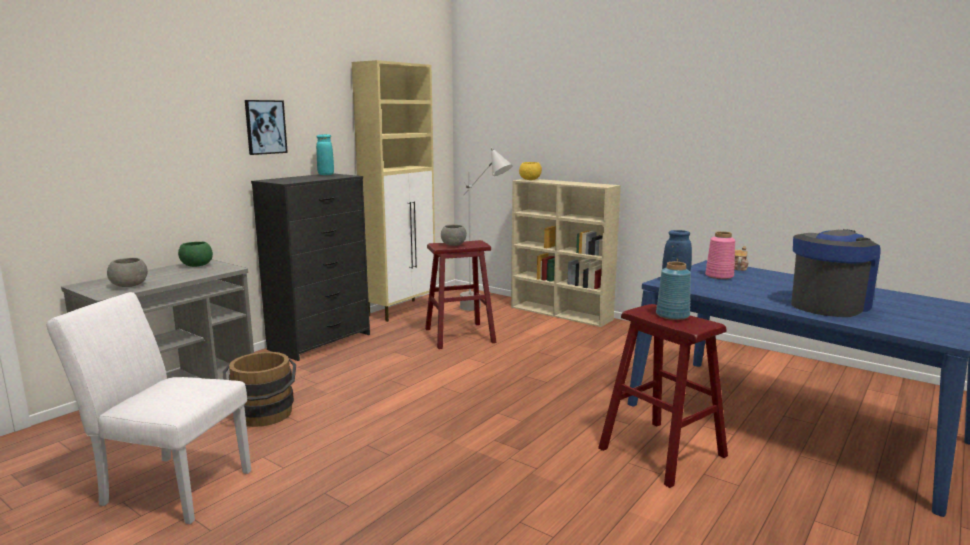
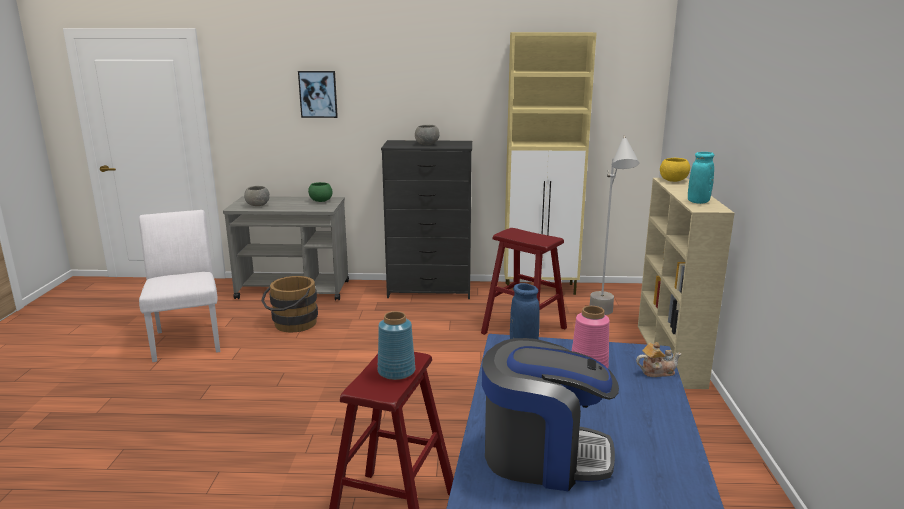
camera: 55 degrees right, 5 degrees up
(265, 127) = (407, 95): picture -> picture (318, 94)
(326, 174) = (456, 142): turquoise vase -> turquoise vase (698, 202)
(453, 245) = (521, 235): grey bowl -> grey bowl (427, 144)

